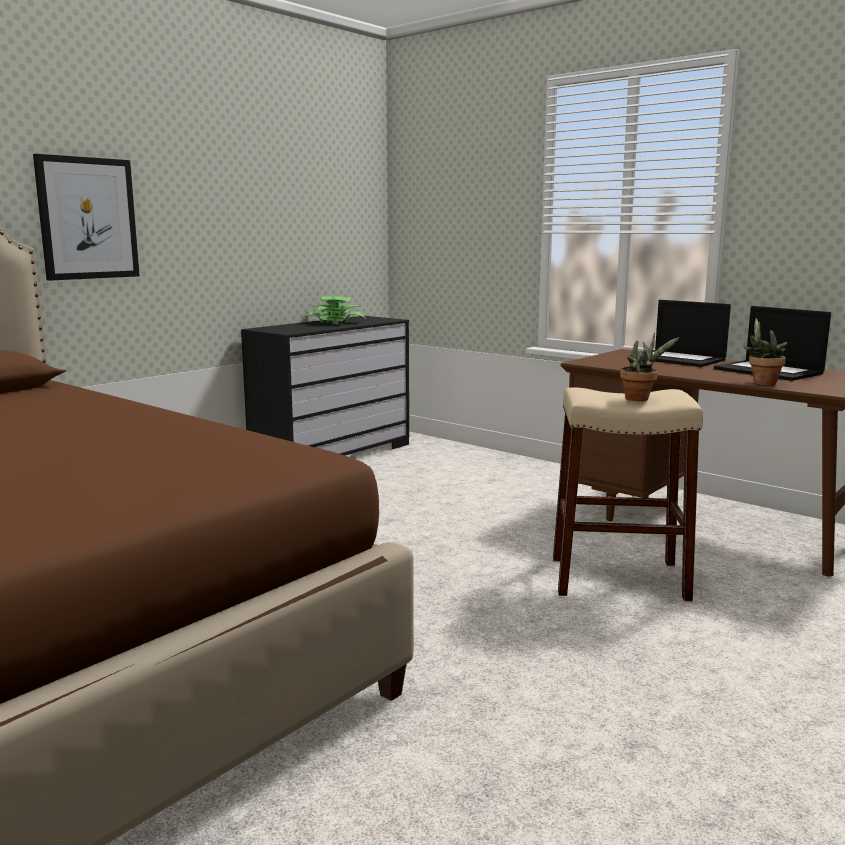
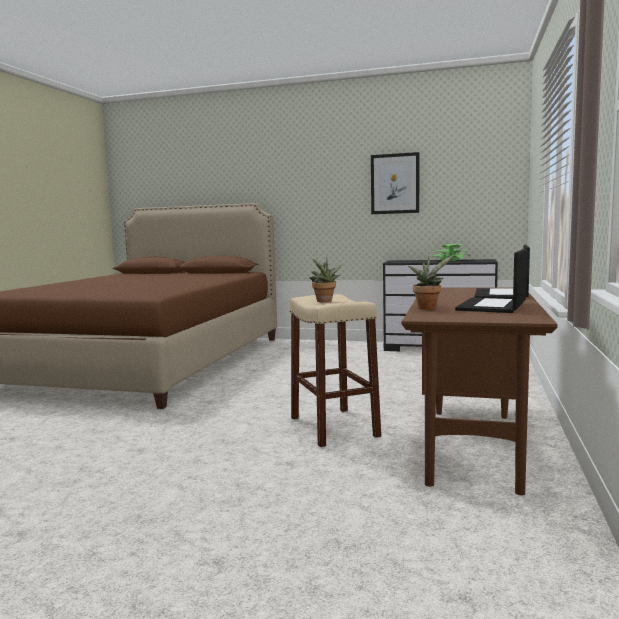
camera: 65 degrees right, 5 degrees down
(87, 218) = (304, 201): picture -> picture (395, 184)

